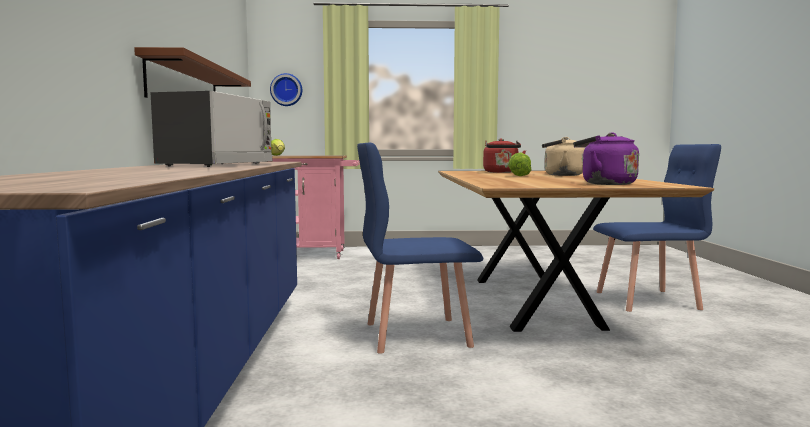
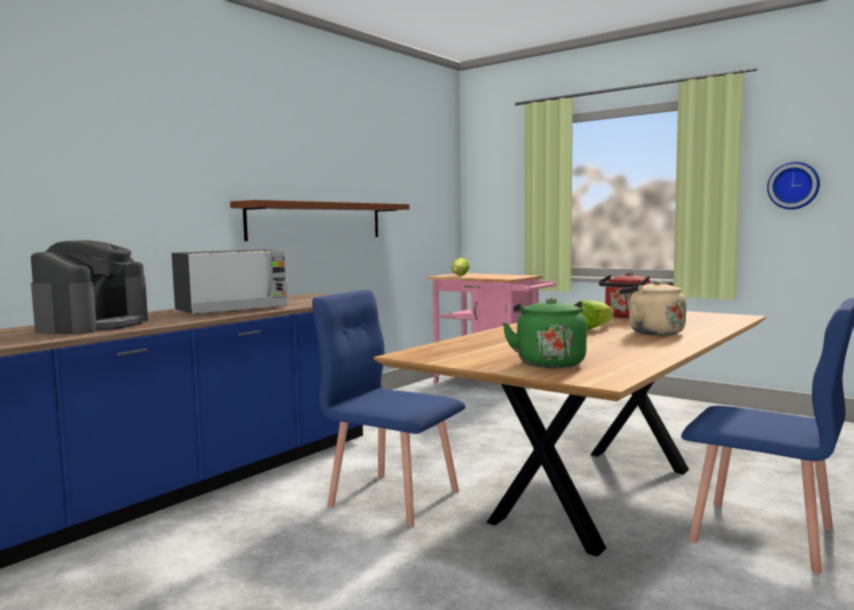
camera: 40 degrees right, 0 degrees up
(141, 171) = (94, 325): none -> coffee machine
(286, 90) = (493, 200): wall clock -> wall clock (793, 185)
(605, 184) = (548, 363): purple kettle -> green kettle

